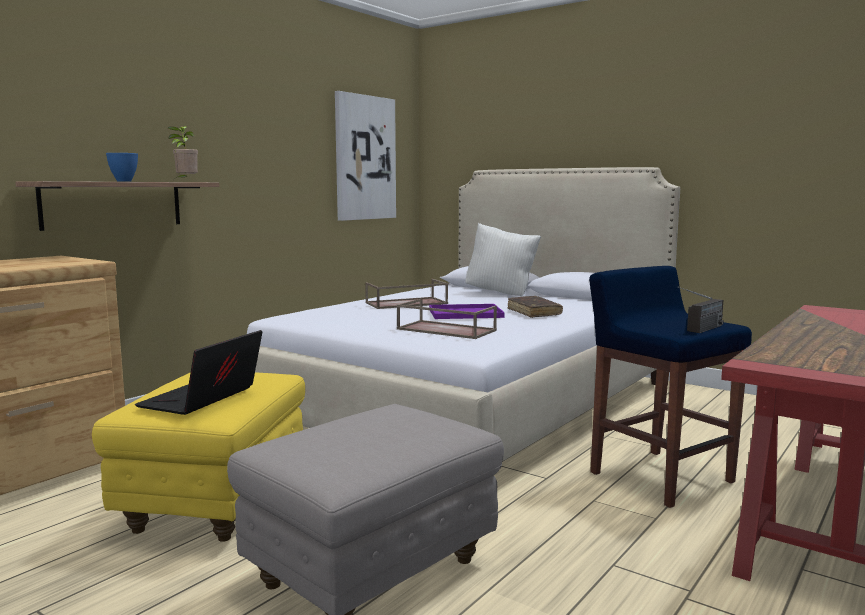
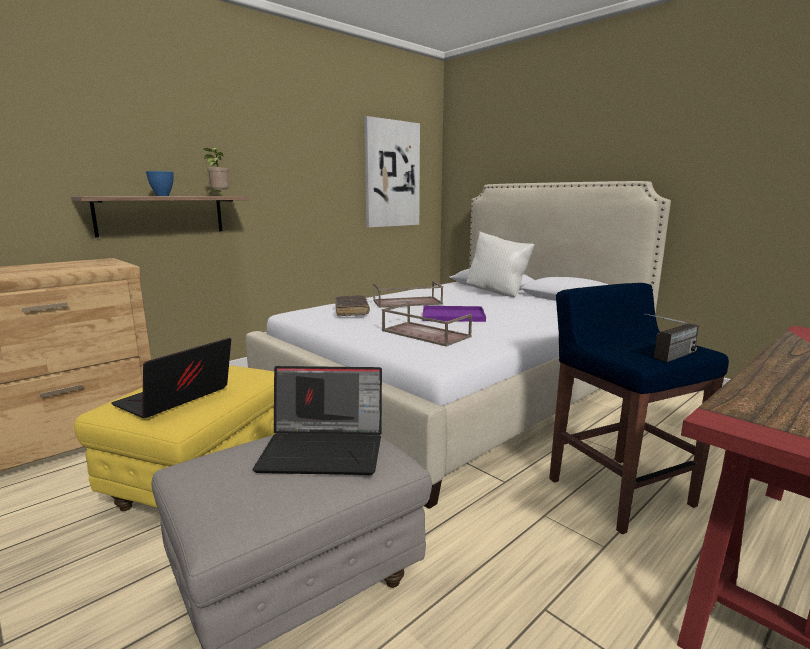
camera: 10 degrees right, 5 degrees up
(397, 425) = (325, 450): none -> laptop
(534, 313) = (516, 317): brown book -> brown book (351, 311)

